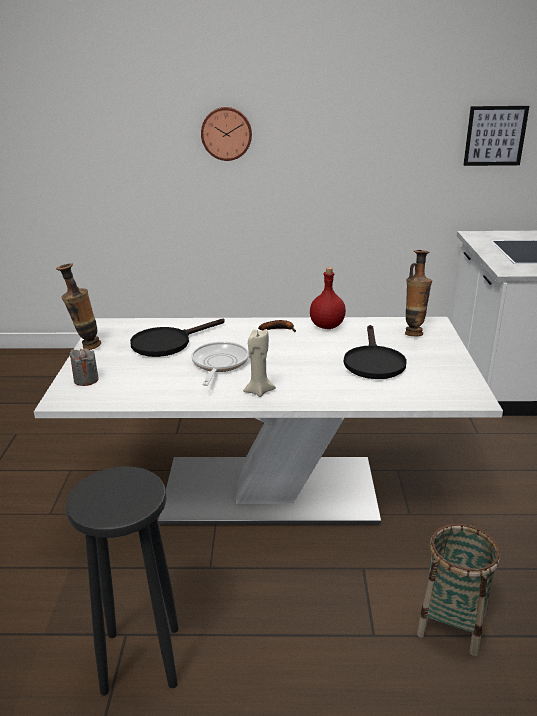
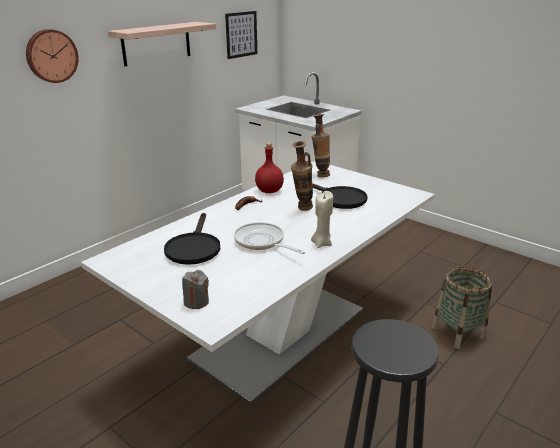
camera: 50 degrees left, 0 degrees up
(85, 347) = (133, 283): vase -> vase (302, 209)
(355, 134) = (156, 43): none -> shelf

